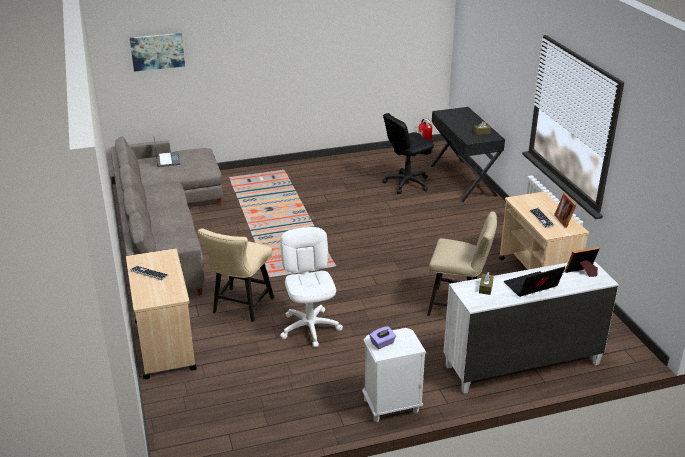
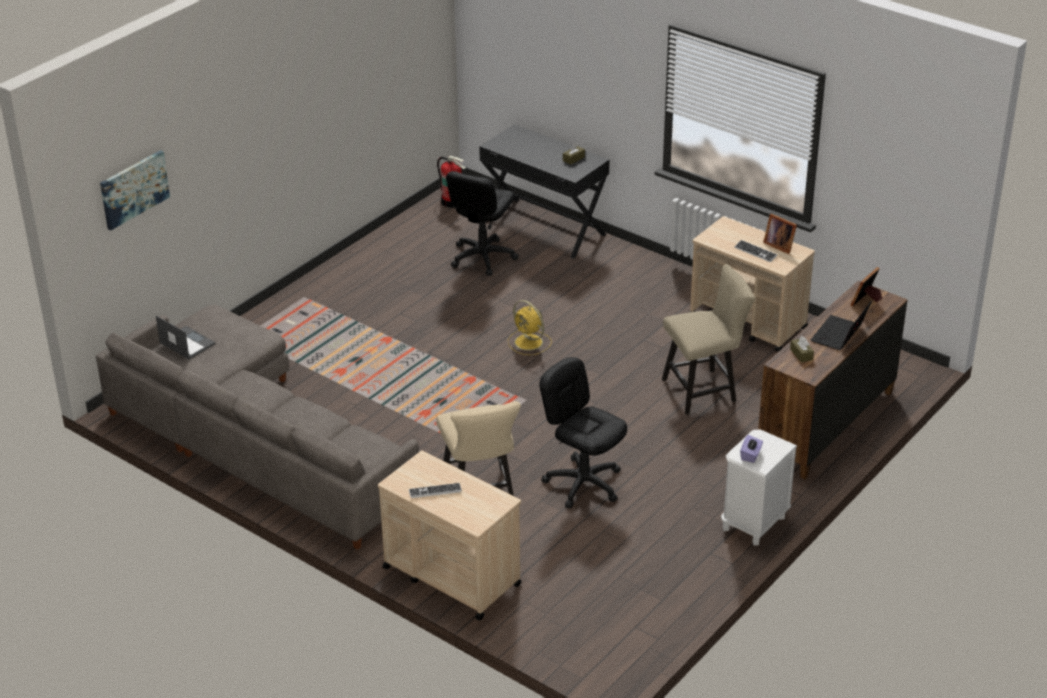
camera: 35 degrees left, 5 degrees up
(310, 328) = (583, 483): white office chair -> black office chair
(377, 236) = (529, 343): none -> yellow fan
(521, 364) = (826, 425): white dresser -> brown dresser

